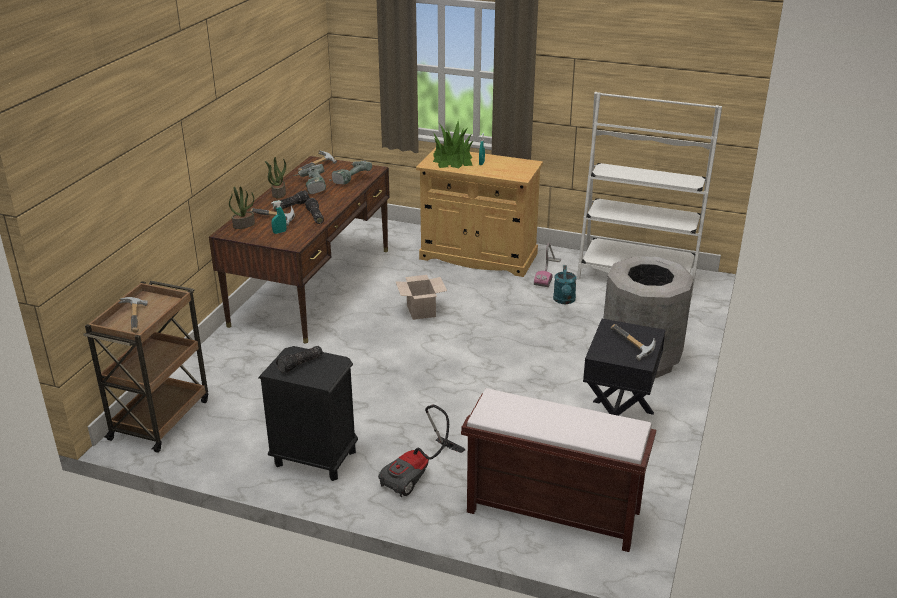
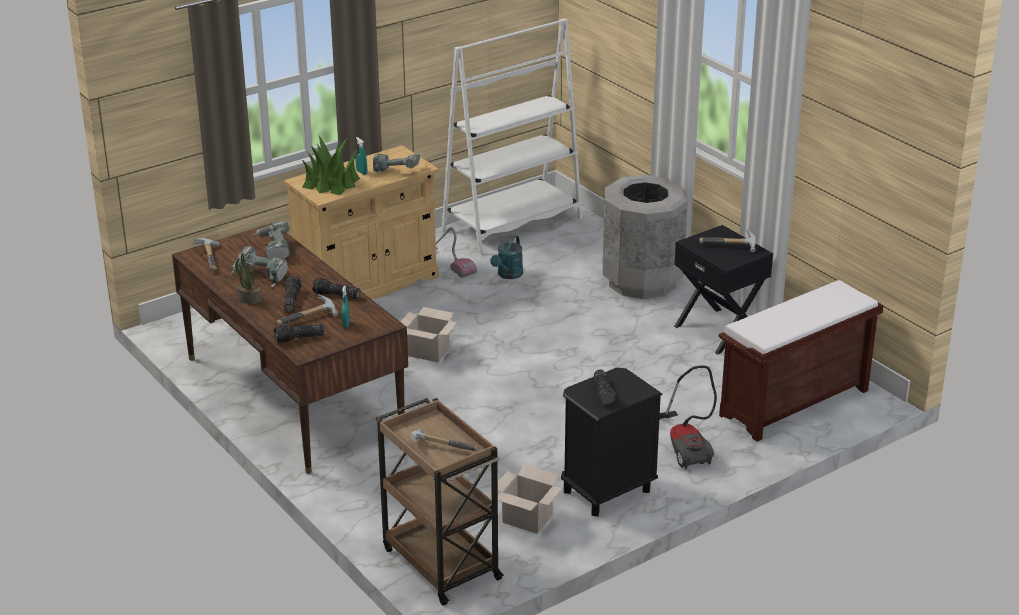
camera: 55 degrees left, 0 degrees up
(244, 225) = (299, 338): potted plant -> flashlight
(244, 434) = (526, 519): none -> cardboard box
(503, 171) = (397, 170): none -> power drill
(564, 301) = (508, 275): turquoise watering can -> turquoise watering can turned 75 degrees clockwise

